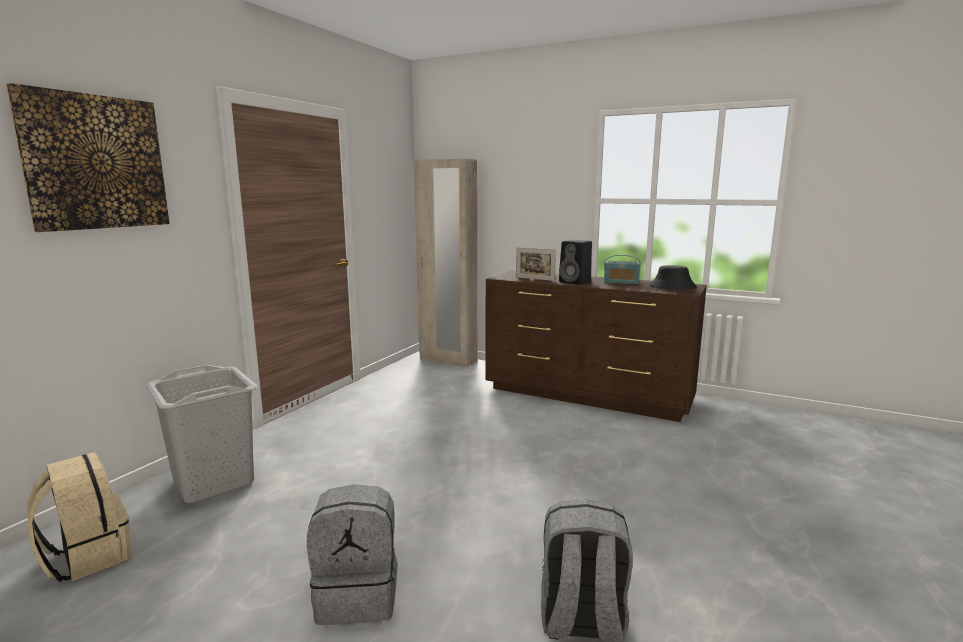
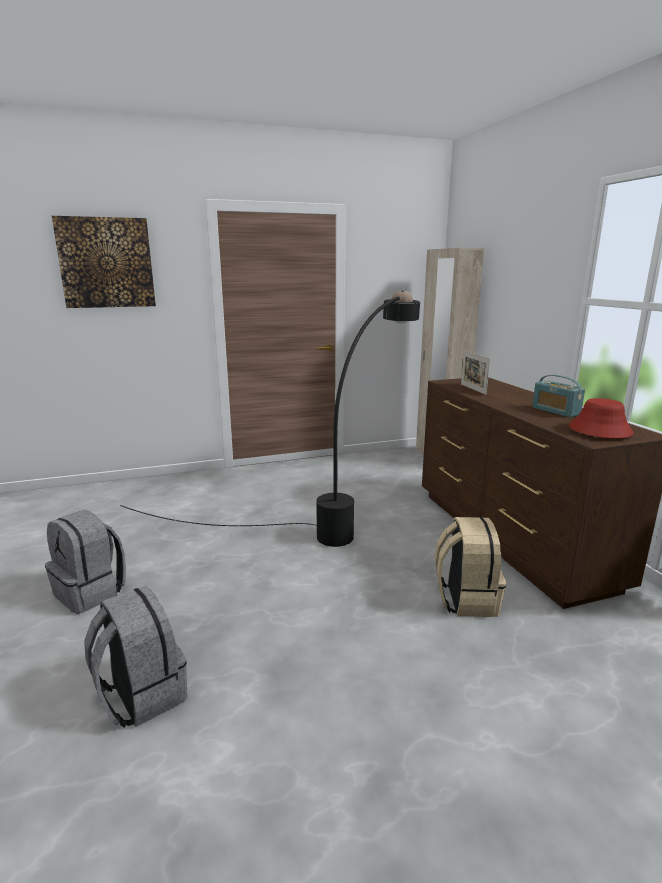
camera: 45 degrees right, 5 degrees up
(87, 557) = (57, 507): beige backpack -> beige backpack (465, 599)
(214, 481) = (155, 491): grey laundry basket -> none
(455, 425) = (338, 515): none -> black floor lamp
(576, 282) = (503, 400): black speaker -> none
(672, 287) = (599, 430): black hat -> red hat

